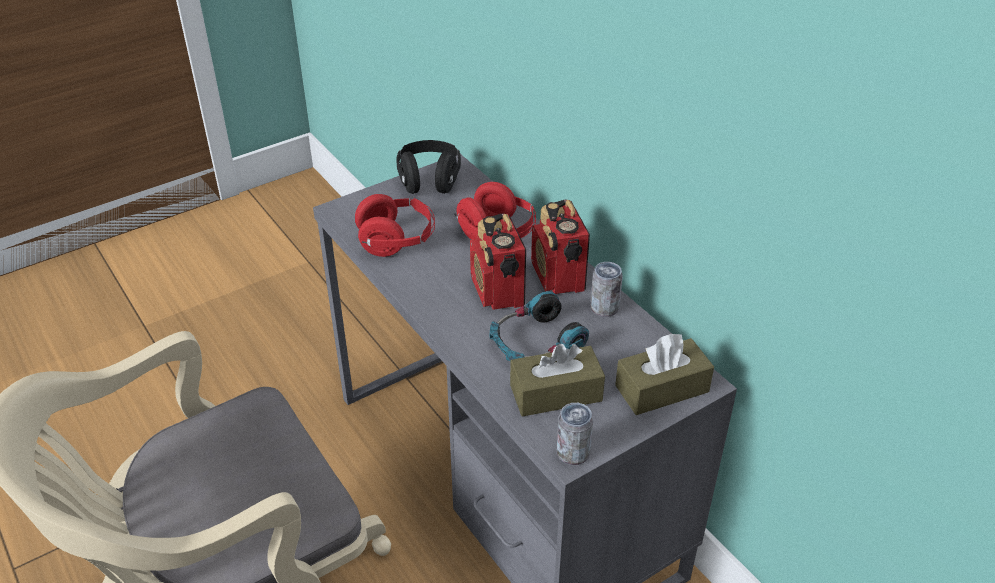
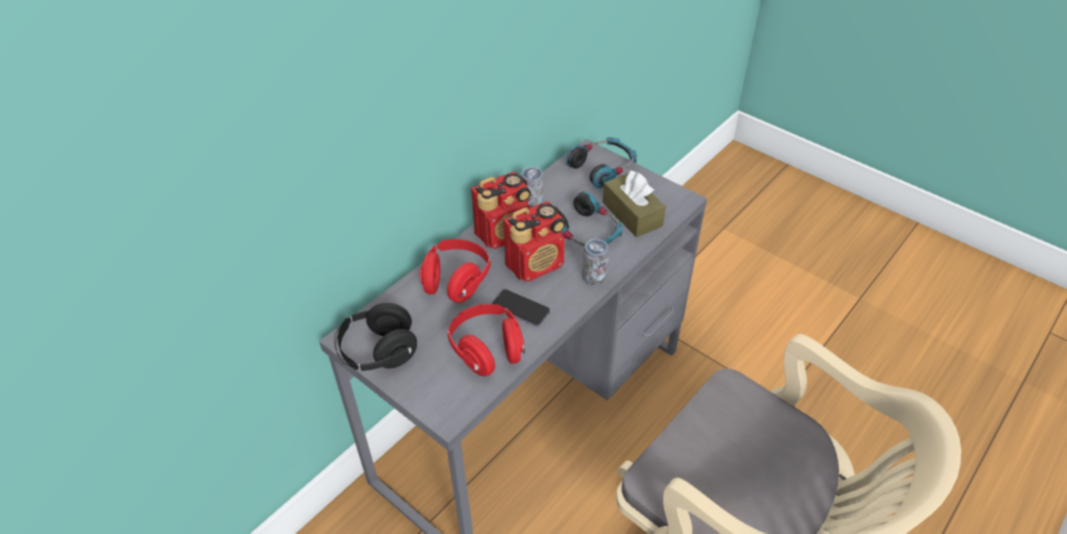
camera: 105 degrees left, 5 degrees up
(438, 270) = (520, 309): none -> phone
(573, 453) = (680, 198): can -> can (594, 277)
(662, 389) = (603, 167): brown tissue box -> headphones

